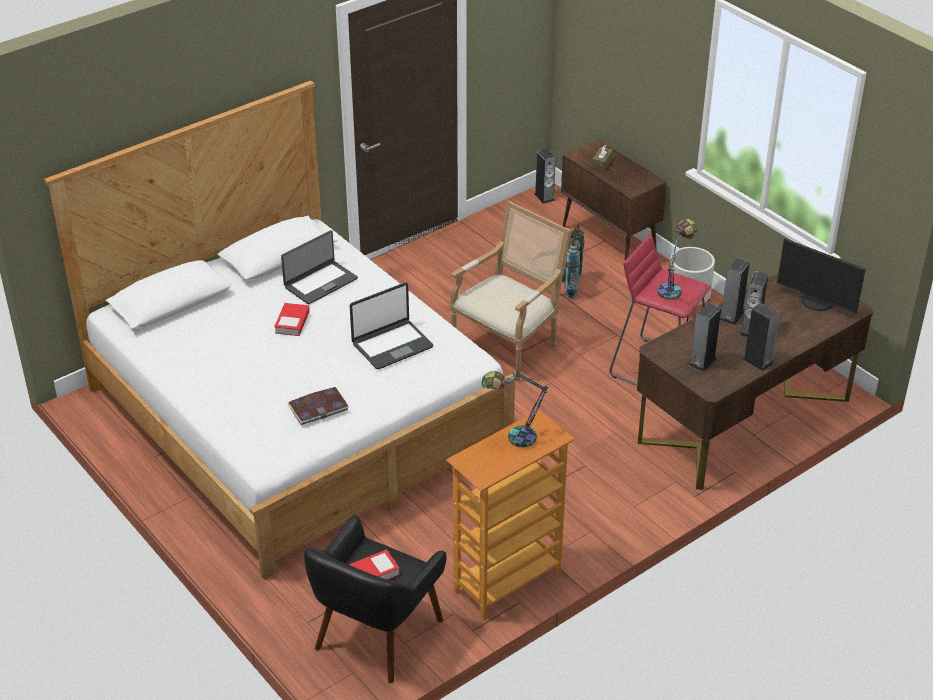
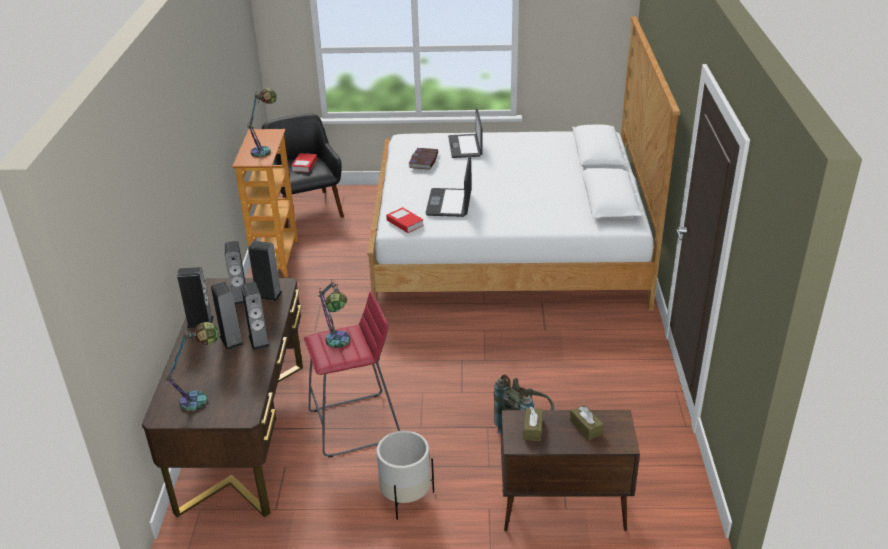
camera: 130 degrees right, 5 degrees down
(292, 322) = (520, 180): book -> book (405, 223)
(320, 282) = (554, 203): laptop -> laptop (465, 146)
(509, 345) = (476, 363): armchair -> none
(544, 197) = (689, 510): speaker -> speaker (268, 295)
(631, 180) = (533, 429): none -> brown tissue box
(816, 302) = (201, 398): monitor -> table lamp

